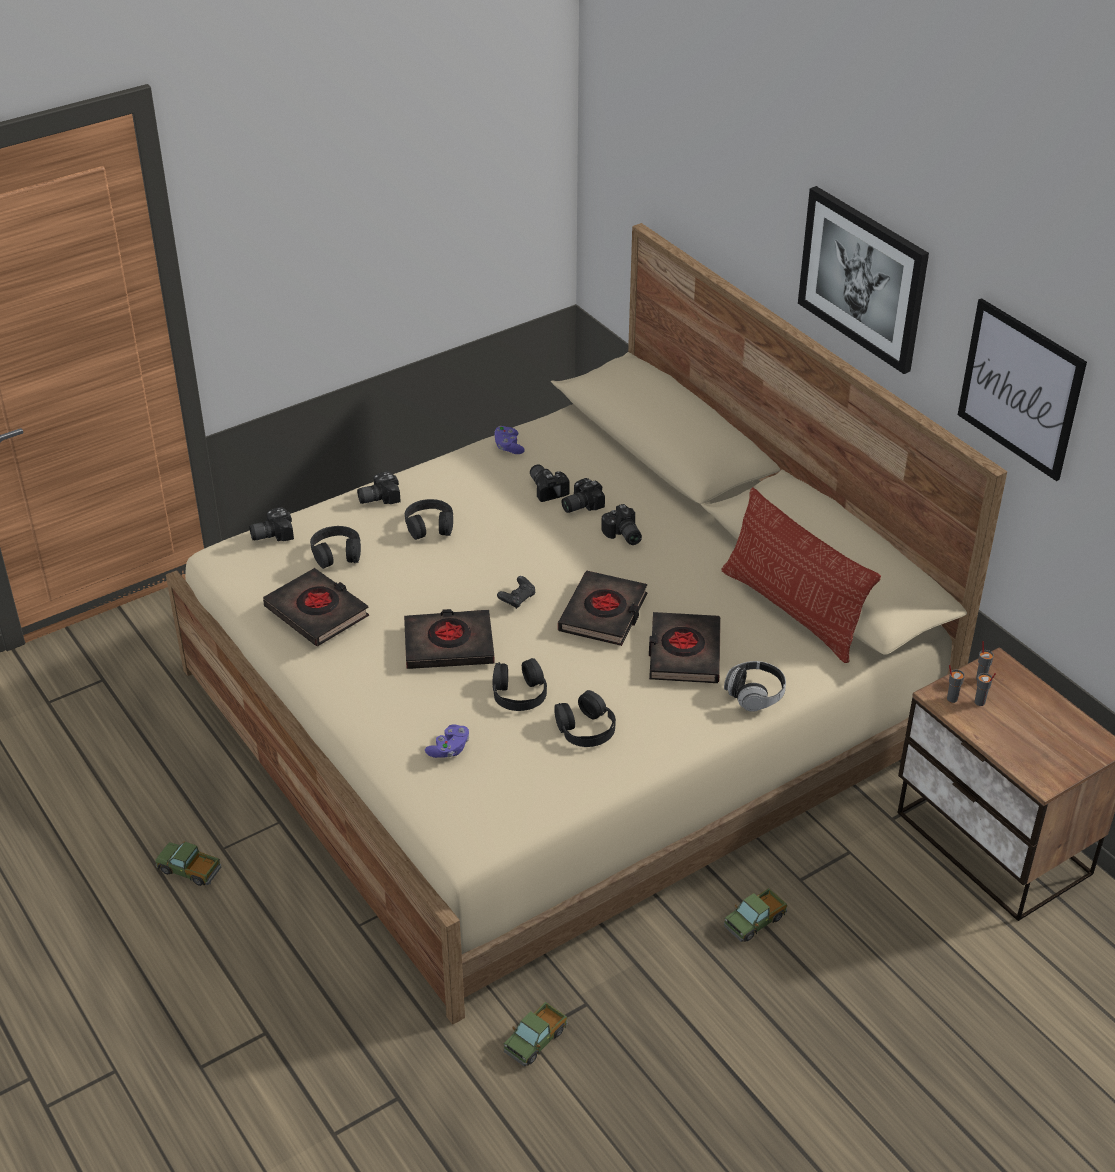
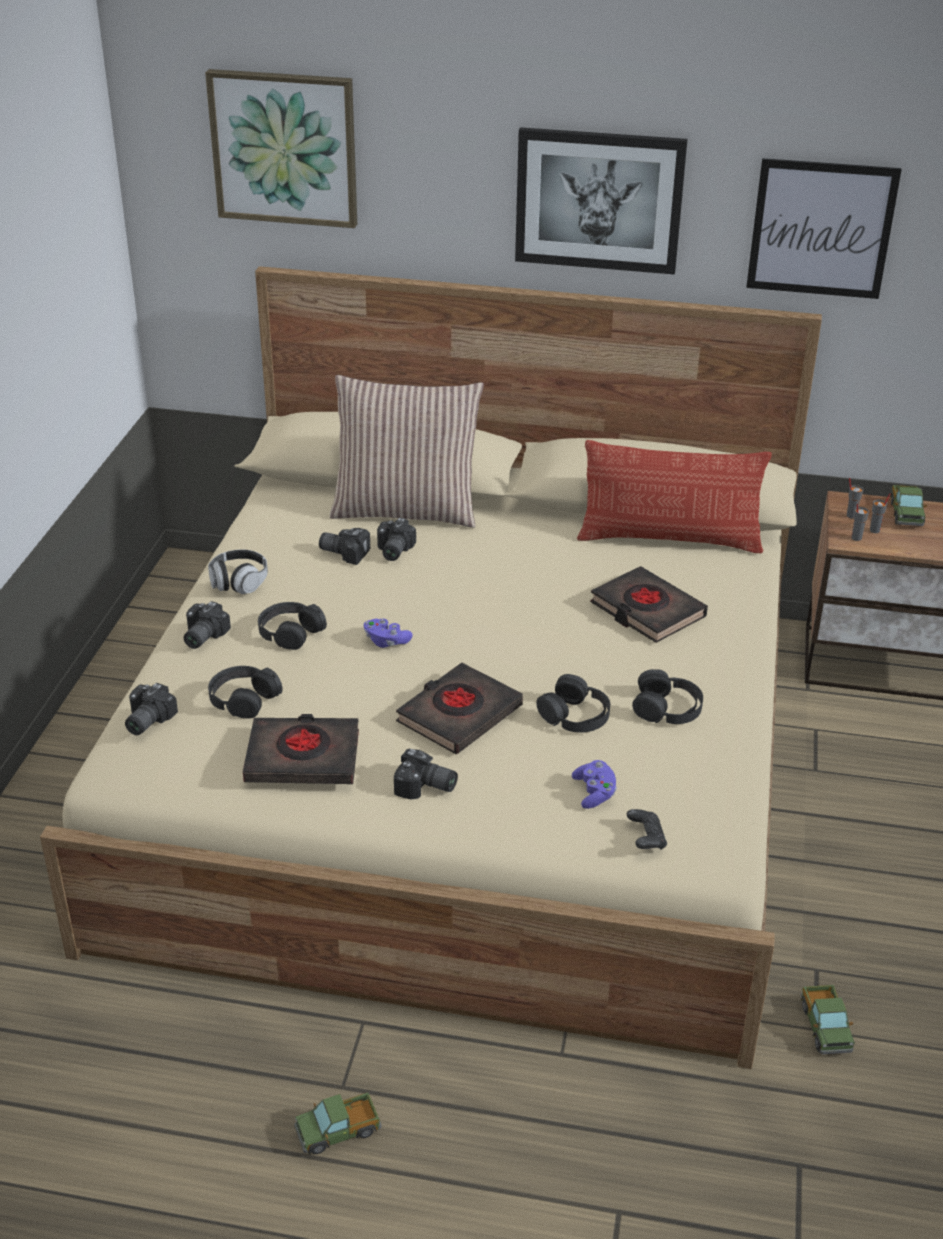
camera: 45 degrees left, 5 degrees down
(508, 447) = (259, 538): purple game controller -> purple game controller (386, 641)
(517, 599) = (460, 645): black game controller -> black game controller (646, 839)
(603, 614) = (543, 617): black book -> none
(622, 536) = (463, 555): camera -> camera (425, 788)
(636, 479) = (406, 510): none -> pillow
(670, 131) = (284, 148): none -> picture
(754, 922) = (831, 820): toy truck -> toy truck (905, 514)
(755, 695) = (740, 610): headphones -> headphones (239, 582)

